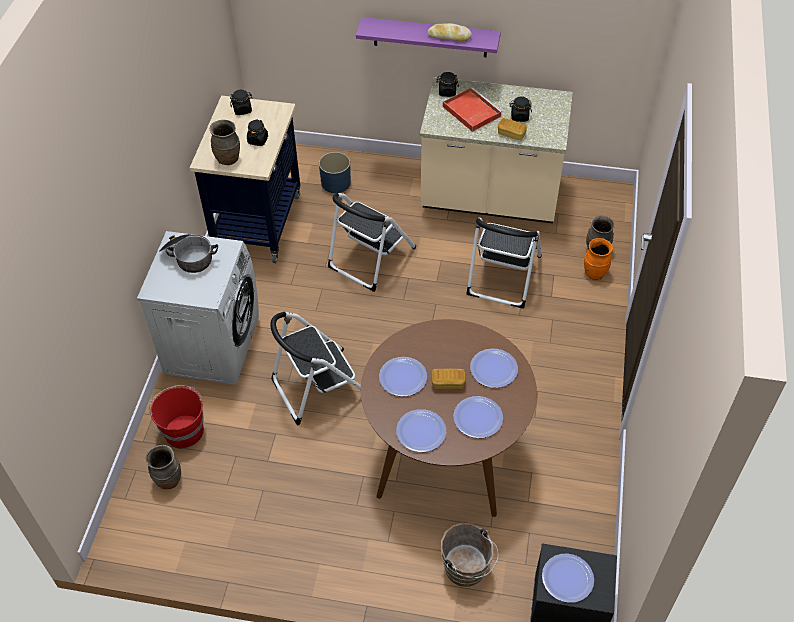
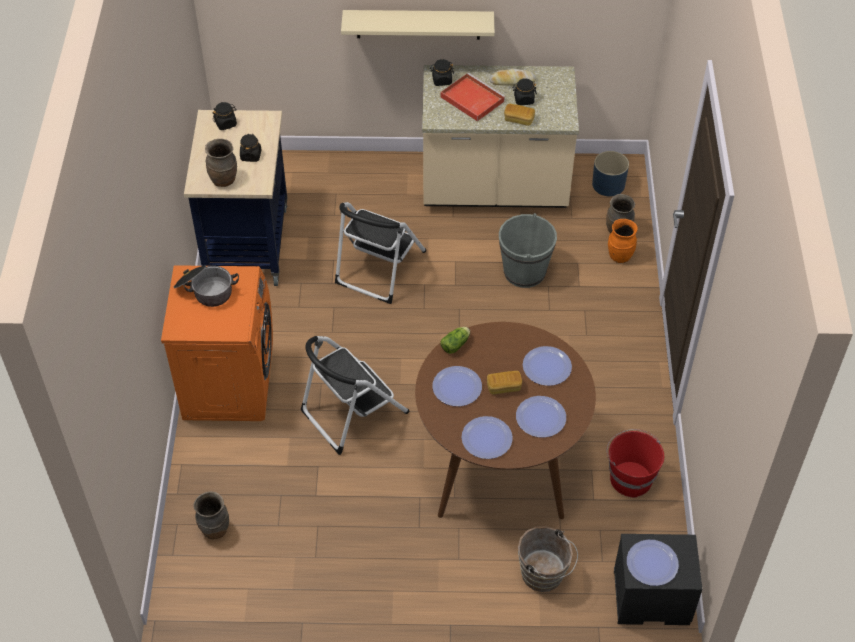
camera: 10 degrees left, 0 degrees up
(183, 430) = (218, 476): red bucket -> red bucket (630, 478)
(213, 346) = (229, 384): white washing machine -> orange washing machine
(336, 183) = (323, 190): blue planter -> blue planter (608, 185)
(411, 336) = (456, 344): none -> lettuce
(430, 37) = (418, 24): purple shelf -> beige shelf
(449, 36) = (441, 22): bread -> bread (512, 81)
(502, 277) = (524, 272): step ladder -> grey bucket

